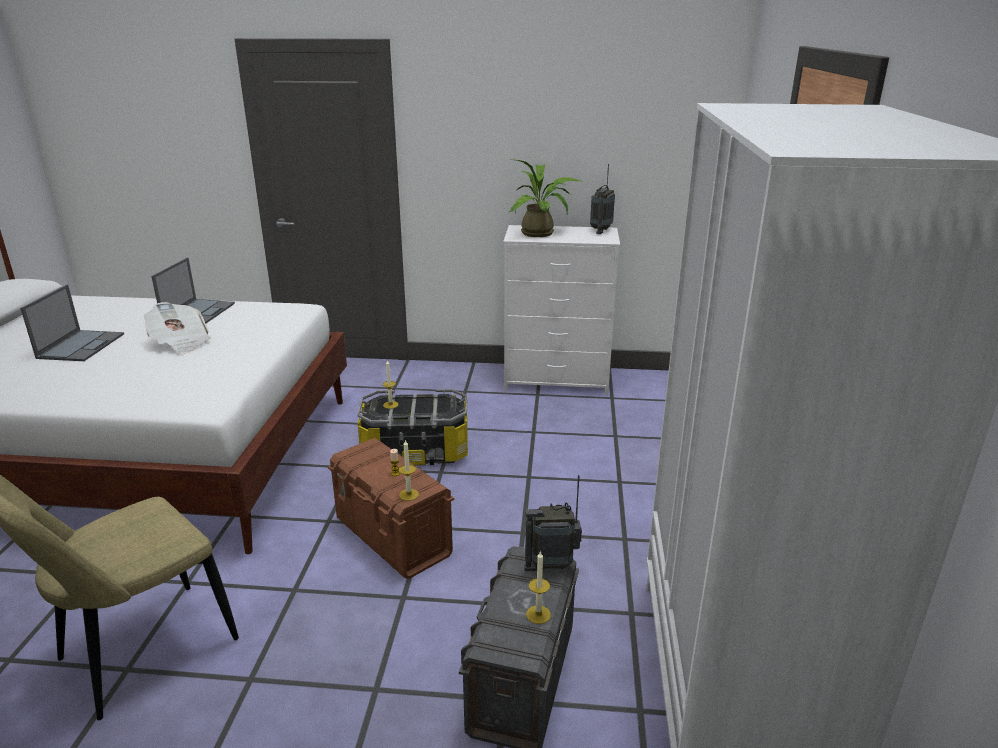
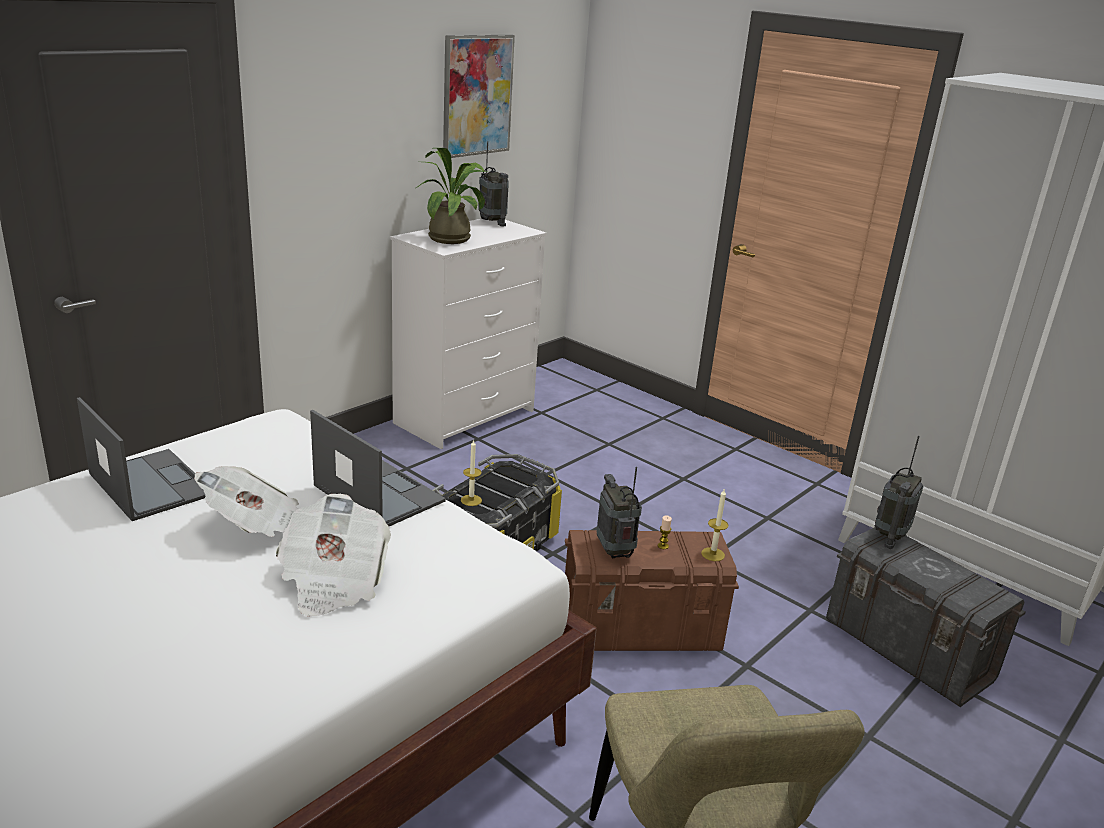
camera: 55 degrees left, 0 degrees up
(81, 345) = (109, 611): laptop -> laptop (377, 493)
(143, 372) = (333, 581): none -> newspaper
(365, 460) = (614, 552): none -> radio
(538, 614) = (952, 569): candle -> none
(604, 126) = (477, 95): none -> picture

